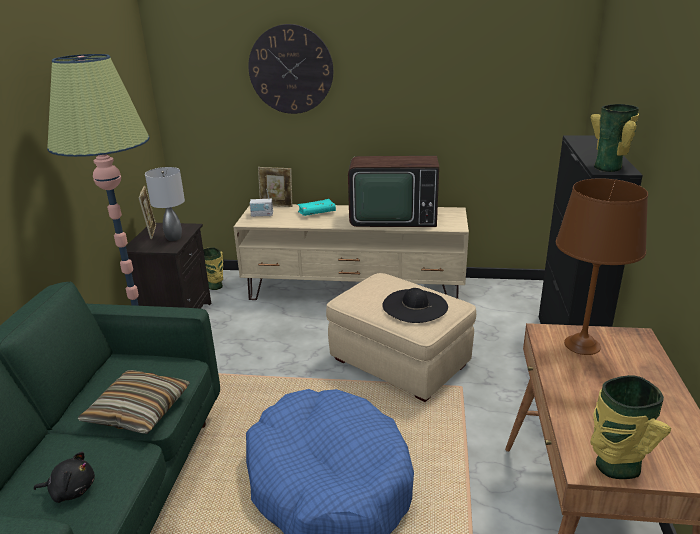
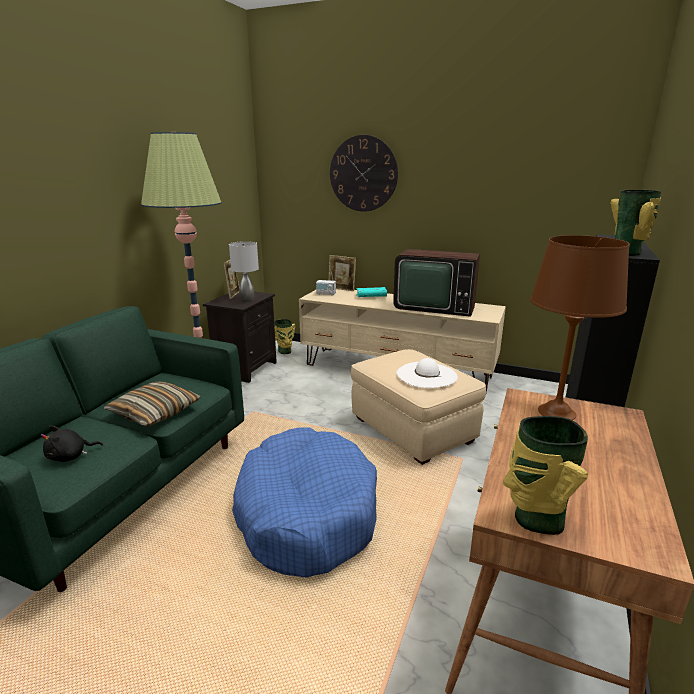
camera: 15 degrees right, 5 degrees down
(71, 490) = (70, 456): black plush toy -> black plush toy turned 135 degrees clockwise
(415, 306) = (426, 375): black hat -> white hat

